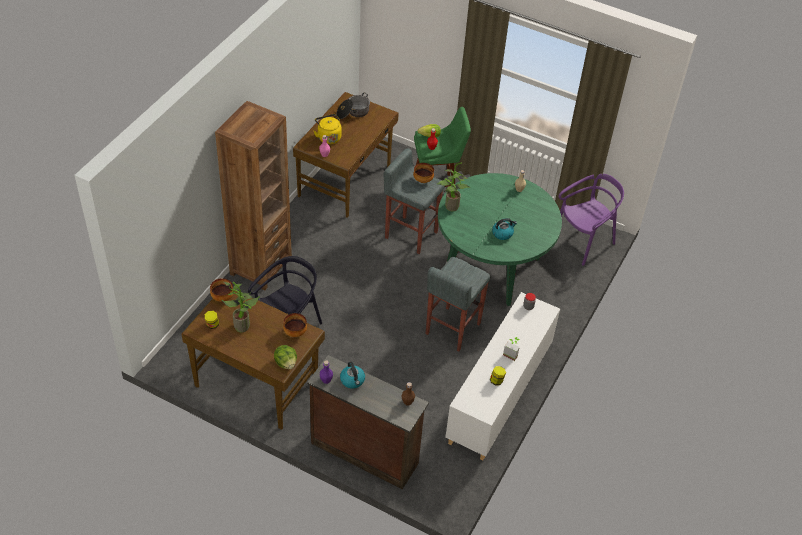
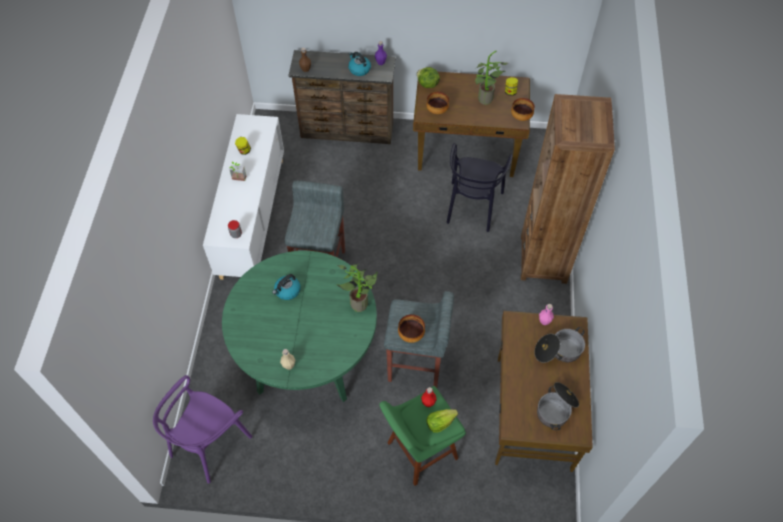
camera: 160 degrees right, 10 degrees up
(328, 137) = (558, 351): yellow kettle -> cooking pot

